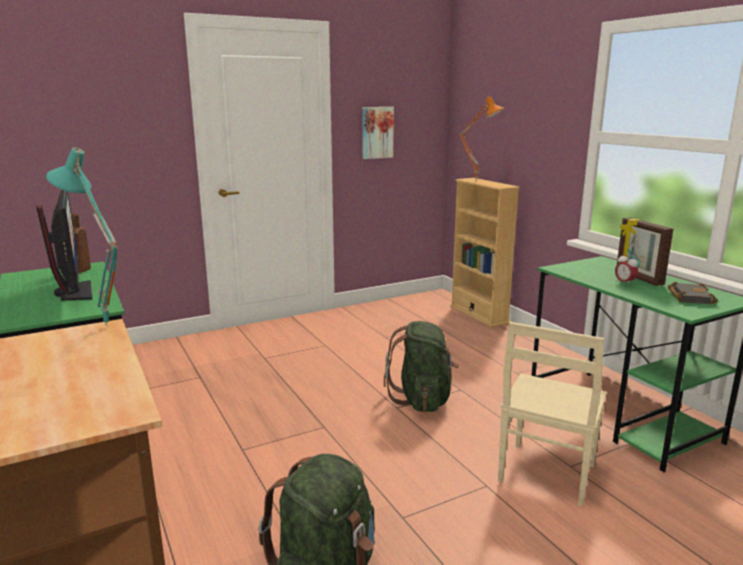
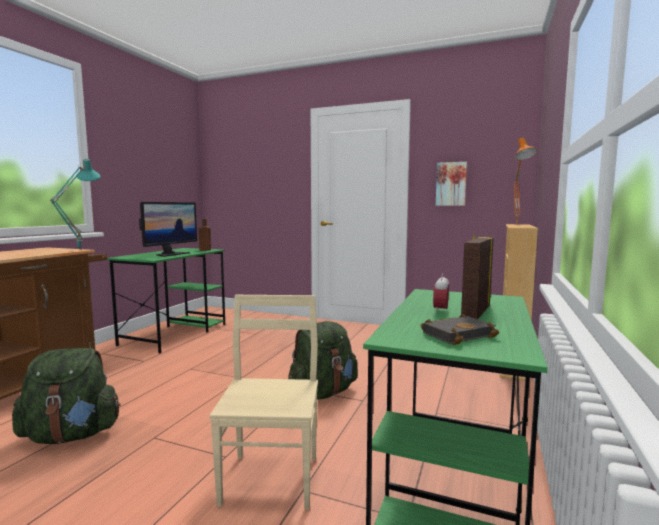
camera: 50 degrees right, 10 degrees down
(544, 474) = (272, 479): beige chair -> beige chair turned 105 degrees clockwise

